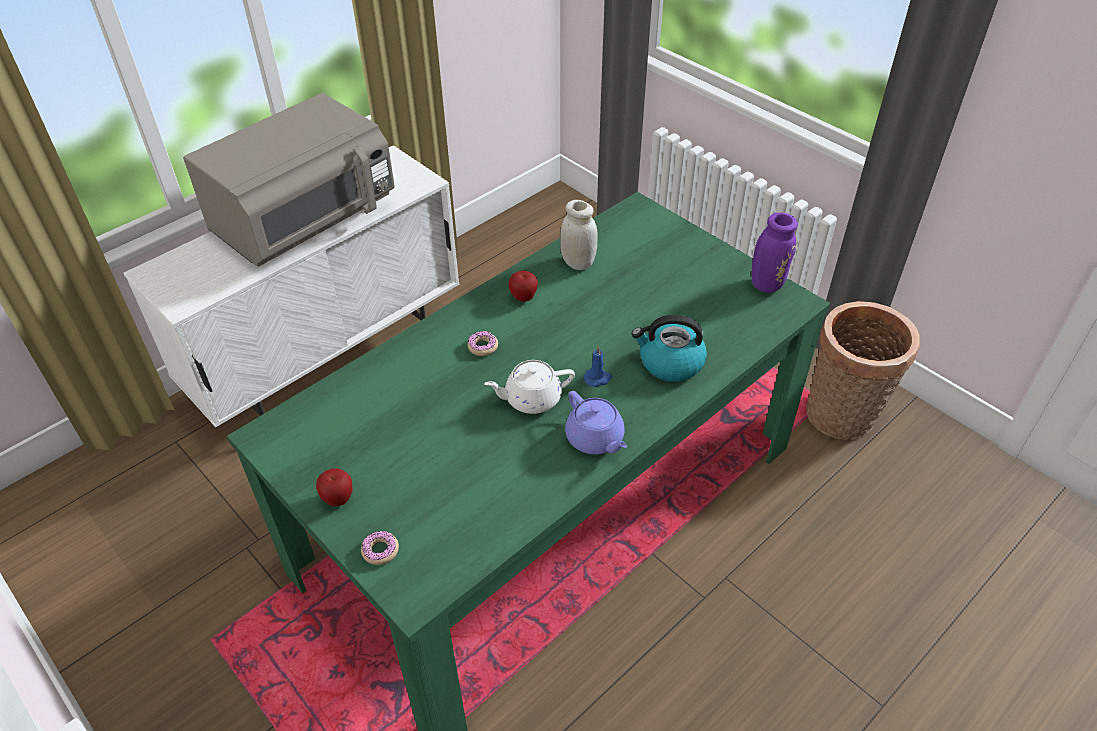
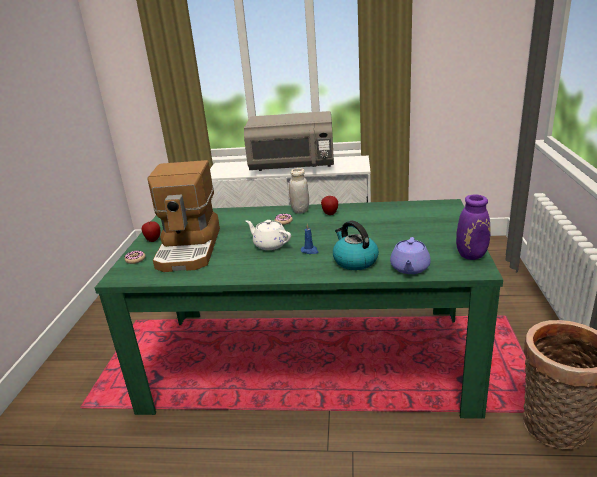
camera: 50 degrees right, 20 degrees down
(430, 475) = (190, 248): none -> coffee machine
(578, 263) = (378, 212): white jar -> white jar (300, 210)
(595, 439) = (268, 269): purple teapot -> purple teapot (409, 268)

